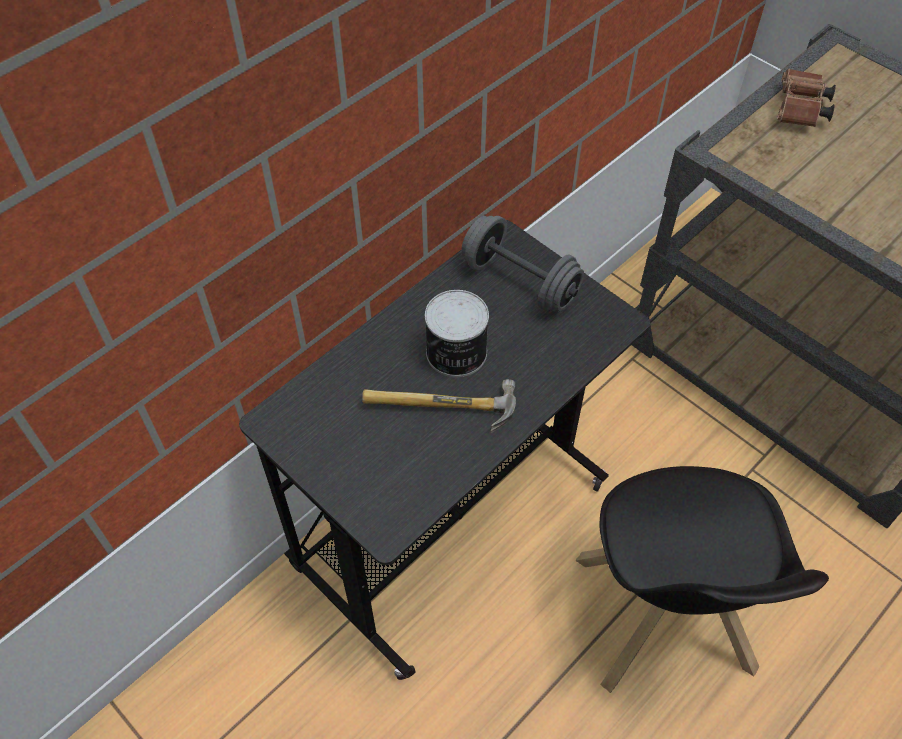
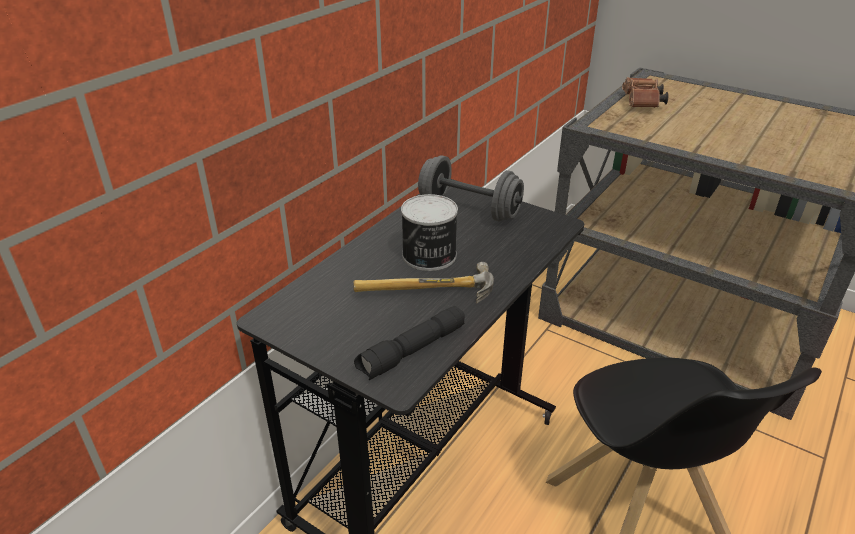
camera: 10 degrees left, 20 degrees down
(409, 490) = (412, 352): none -> black flashlight

